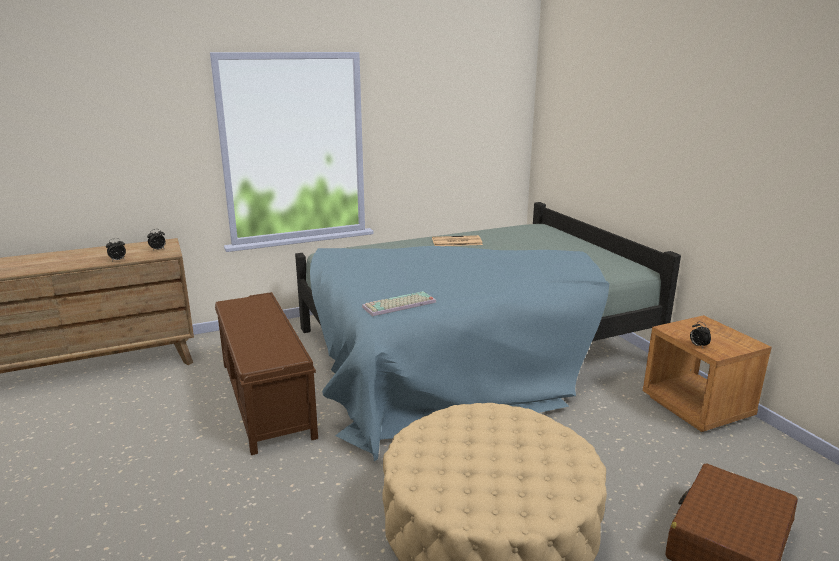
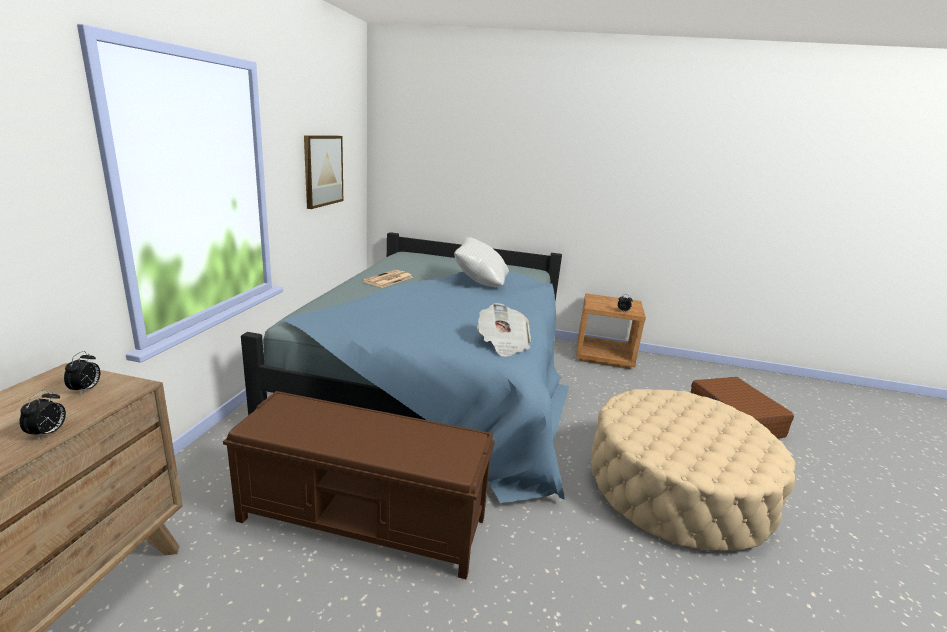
camera: 55 degrees left, 0 degrees up
(399, 305) = (503, 344): keyboard -> newspaper
(448, 135) = (323, 170): none -> picture
(527, 263) = (480, 282): none -> white pillow

